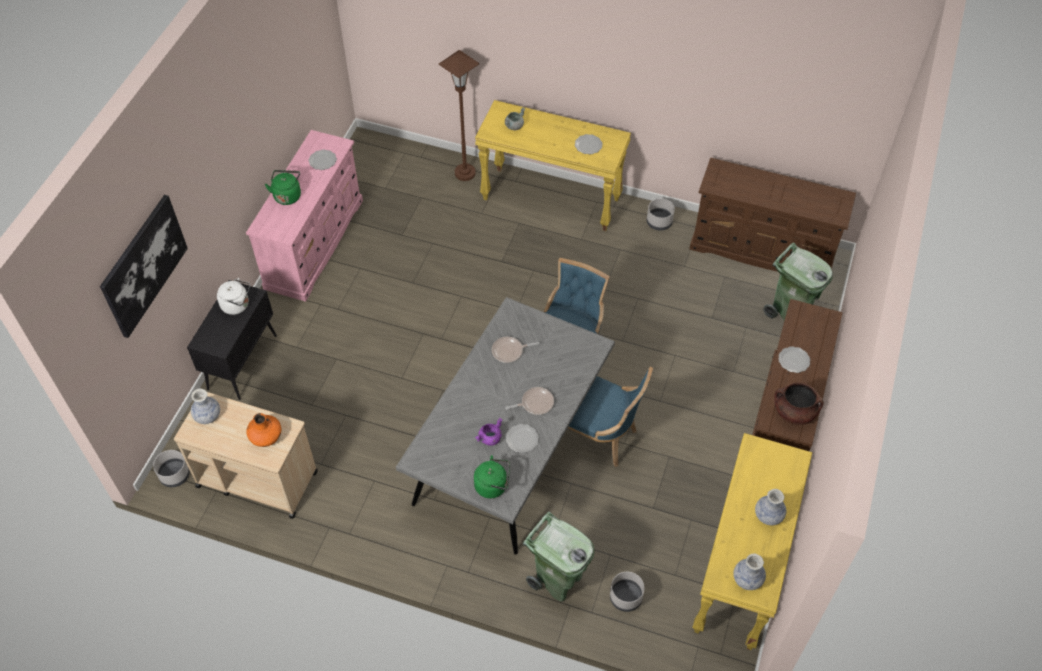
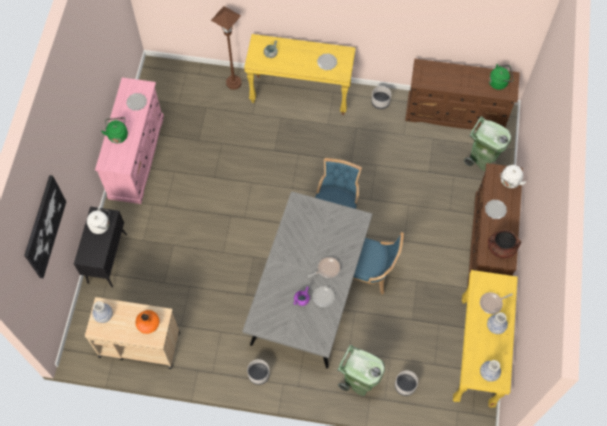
camera: 10 degrees left, 10 degrees up
(175, 475) = (81, 350): grey planter -> grey planter (258, 374)
(493, 486) = (310, 334): green kettle -> green kettle (499, 82)
(509, 351) = (302, 233): frying pan -> frying pan (492, 303)
(820, 327) = (509, 182): none -> white kettle

